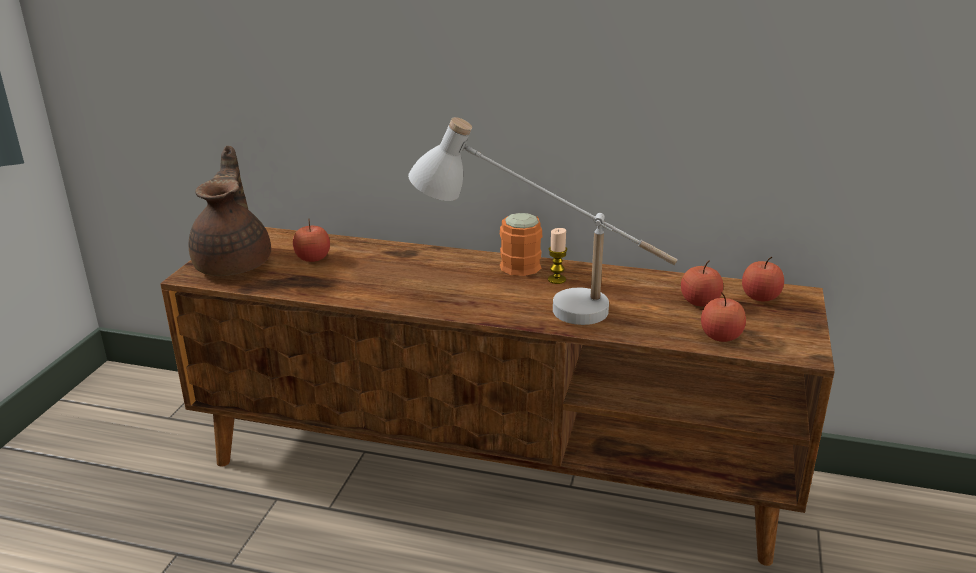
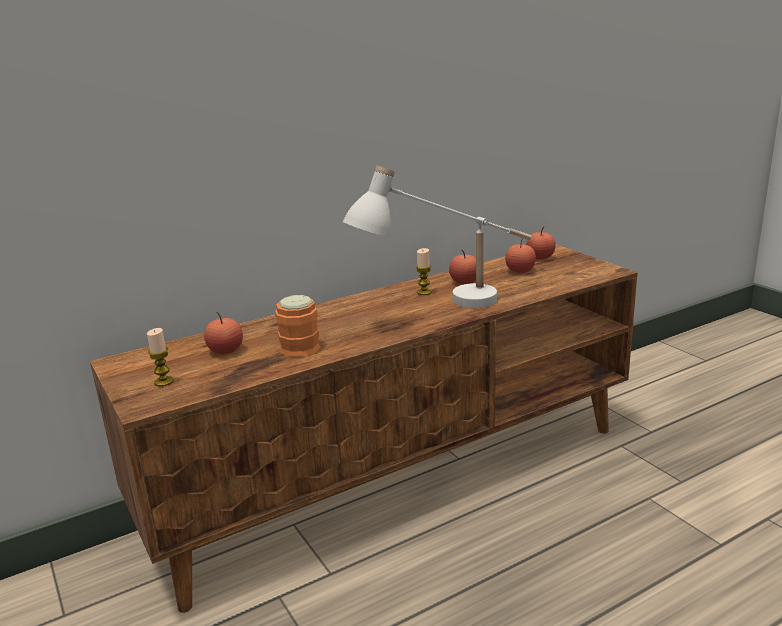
camera: 45 degrees left, 5 degrees down
(235, 263) = (164, 382): brown teapot -> candle
(524, 263) = (383, 292): orange mug -> orange mug (298, 344)
(721, 336) = (565, 280): apple -> apple (464, 282)

